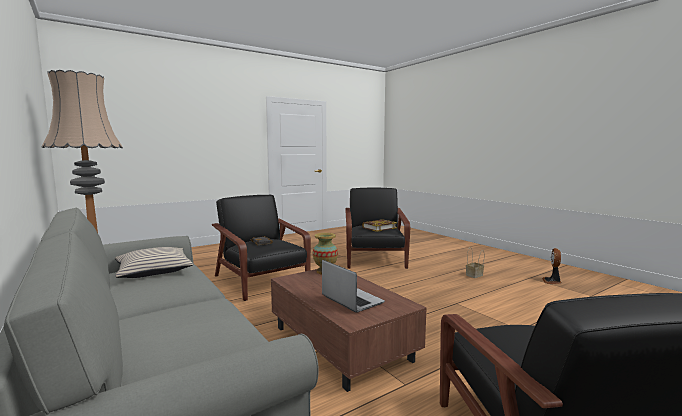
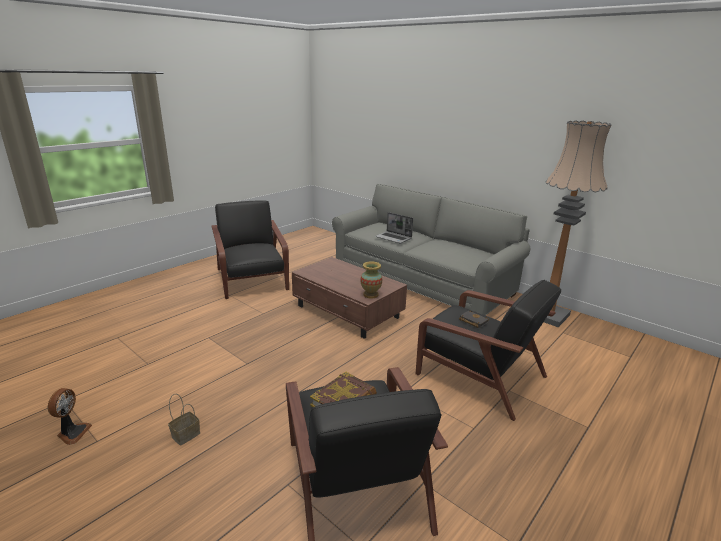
camera: 165 degrees right, 15 degrees up
(153, 271) = (467, 255): beige pillow -> none
(351, 299) = (338, 272): laptop -> laptop (394, 238)

